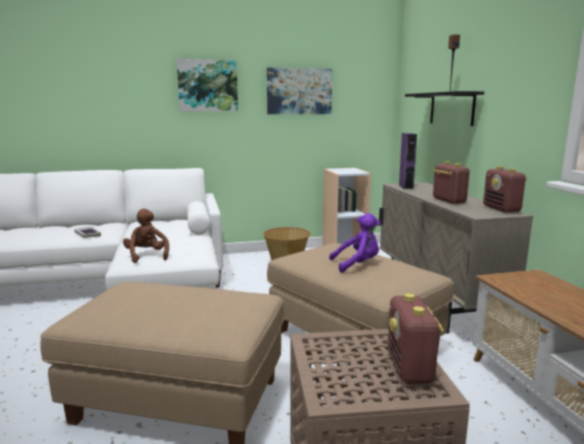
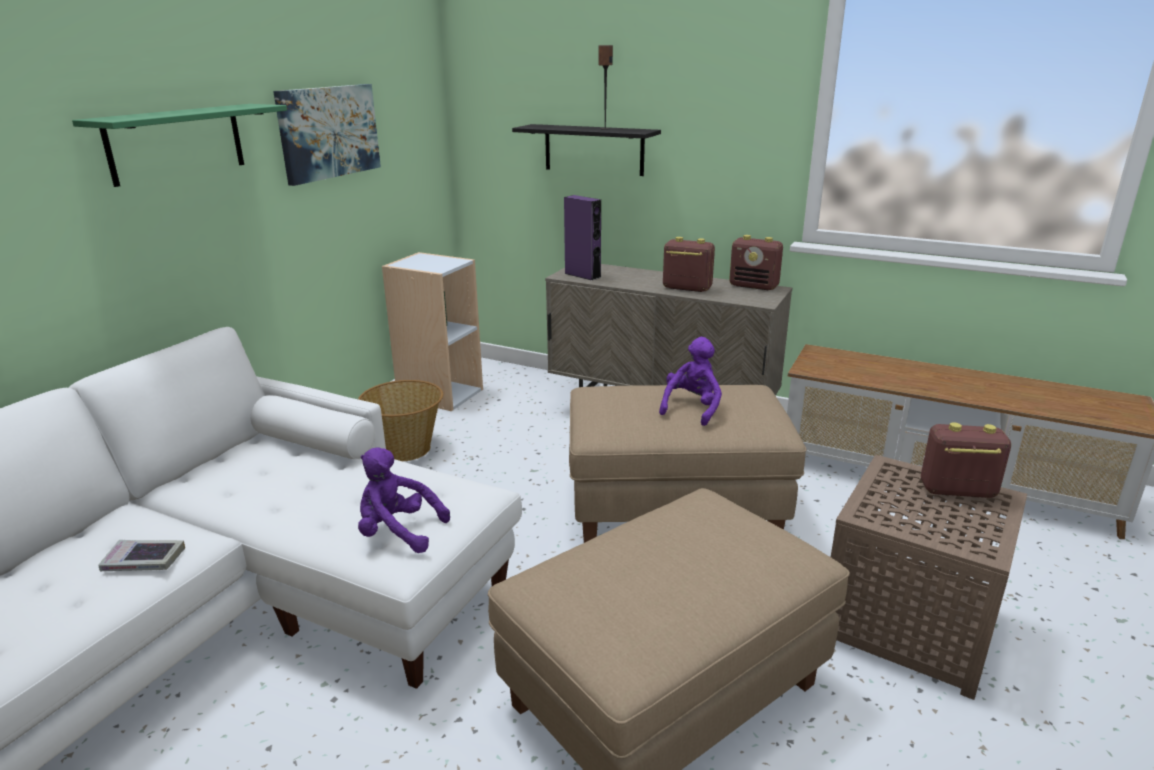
camera: 50 degrees left, 10 degrees up
(147, 256) = (398, 532): brown plush toy -> purple plush toy
(207, 86) = (176, 143): picture -> green shelf
(410, 368) = (956, 490): radio -> radio turned 150 degrees clockwise

